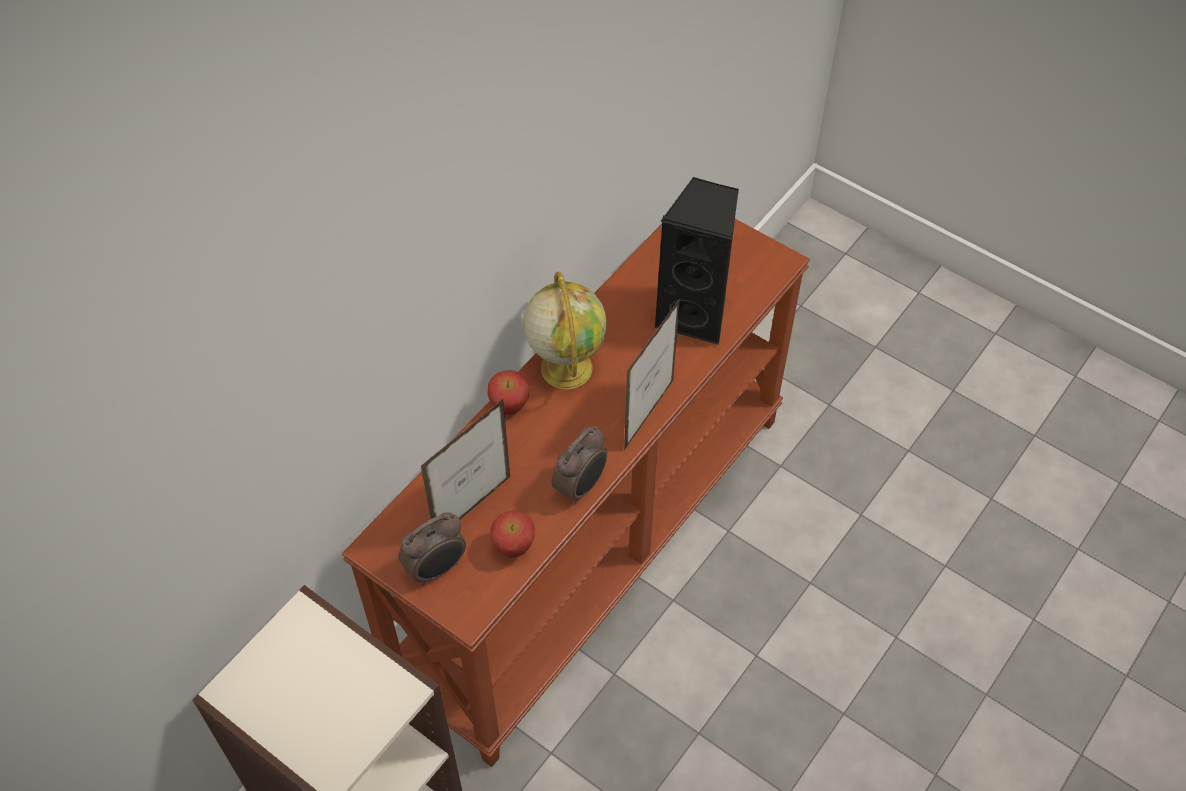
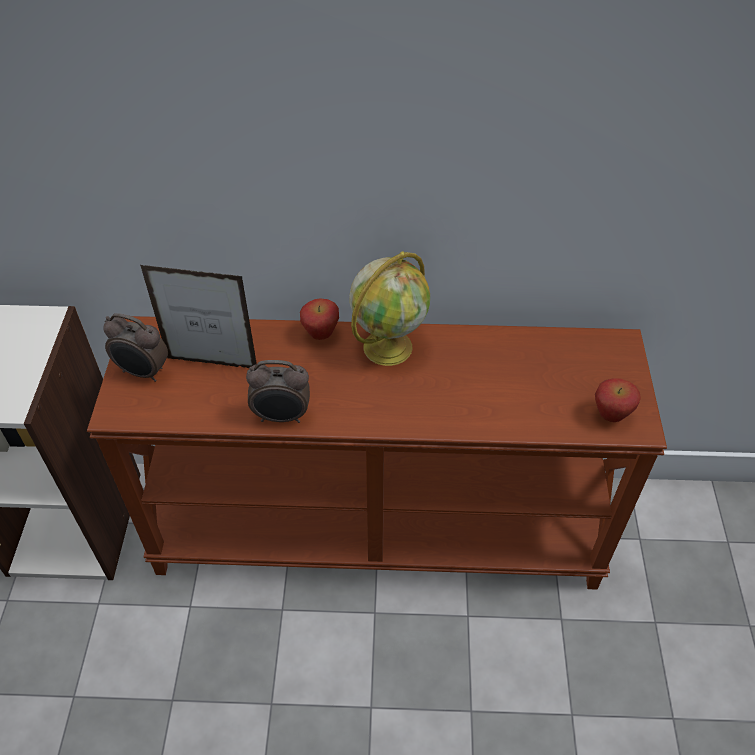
camera: 55 degrees right, 5 degrees down
(514, 548) = (192, 407): apple -> apple (610, 415)
(649, 414) = (389, 422): picture frame -> none
(695, 314) = (520, 399): black speaker -> none

